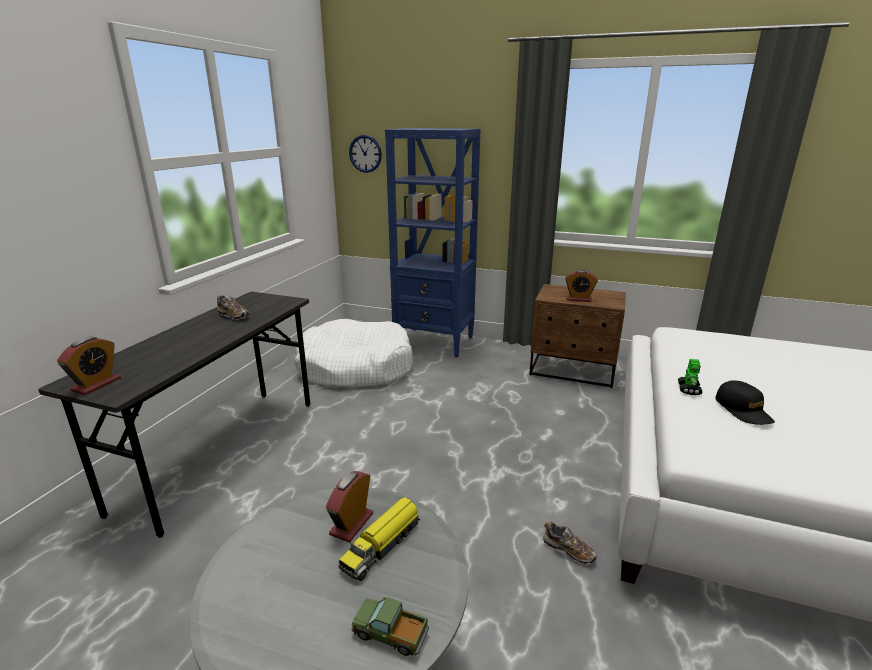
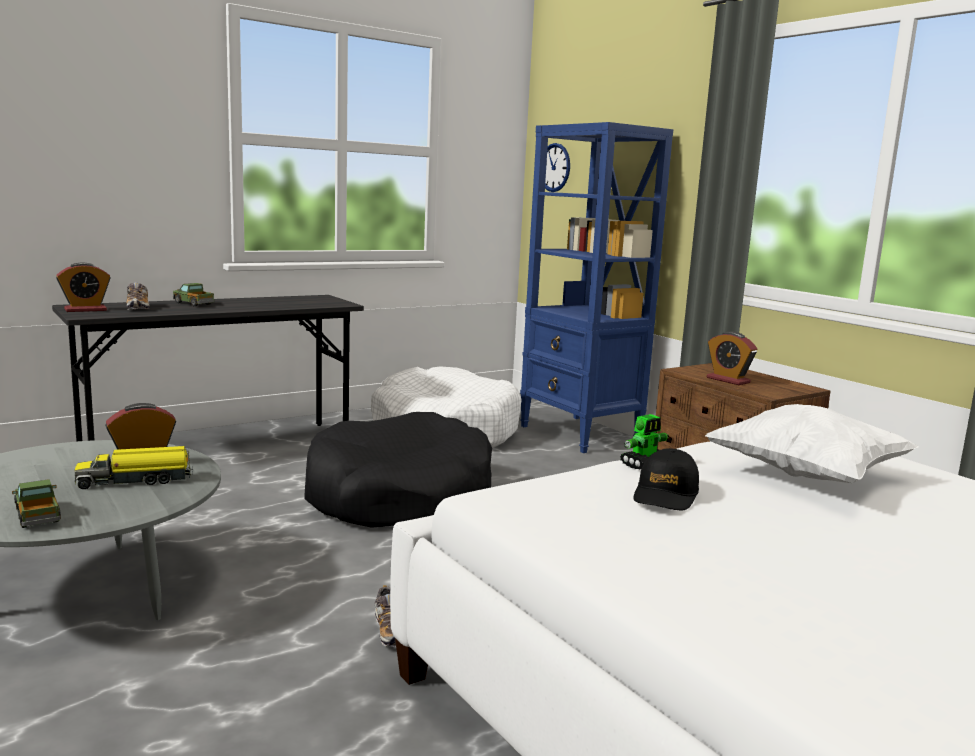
camera: 35 degrees right, 10 degrees down
(176, 339) = (193, 304): none -> toy truck
(233, 315) = (271, 302): shoe -> shoe (138, 308)
(411, 438) = (398, 495): none -> black dog bed
(747, 366) = (807, 476): none -> white pillow

